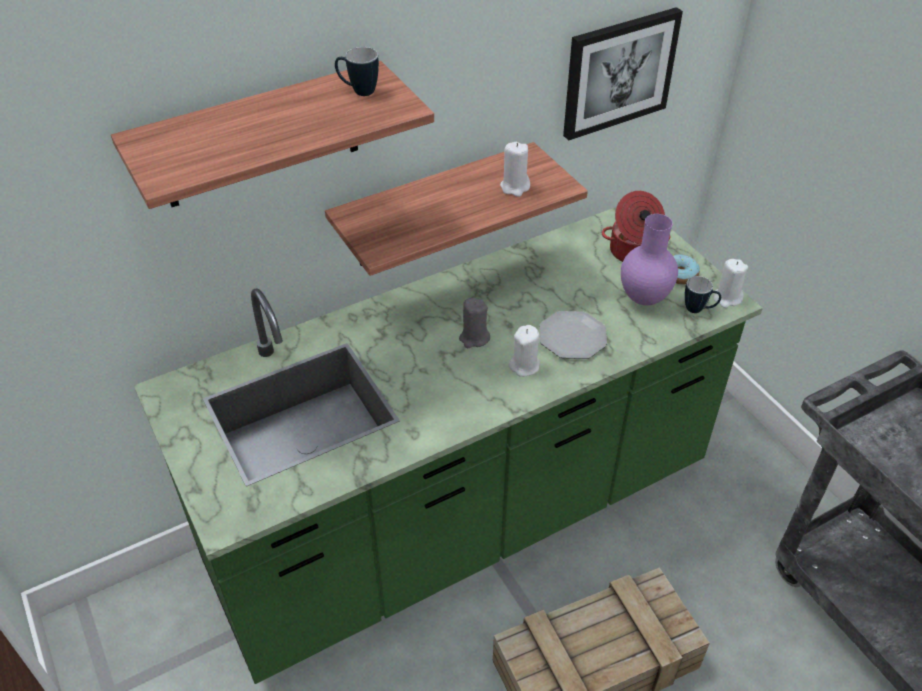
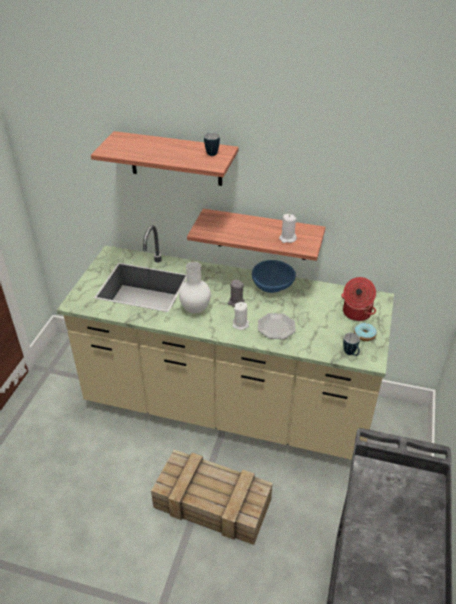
camera: 45 degrees right, 5 degrees down
(434, 390) = (194, 310): none -> white vase
(461, 518) = (227, 406): green counter -> beige counter
(488, 283) = (272, 286): none -> blue bowl
(618, 72) = (386, 210): picture -> none
(642, 298) = (331, 333): purple vase -> none
(727, 298) = (373, 358): white candle -> none

